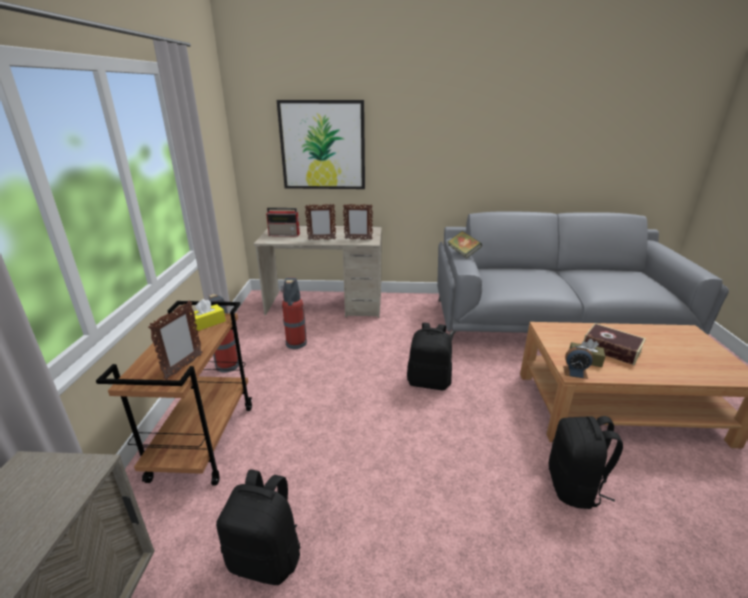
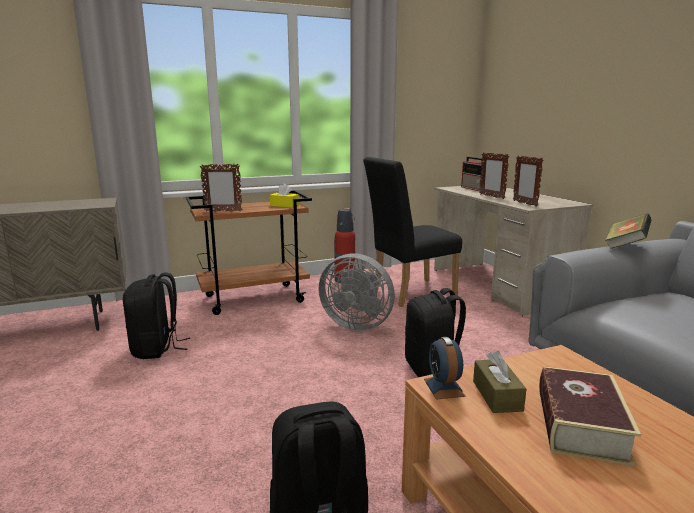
camera: 65 degrees right, 10 degrees down
(296, 344) = (408, 293): fire extinguisher -> black chair
(323, 145) = (550, 93): picture -> none
(330, 390) = (356, 324): none -> grey fan

